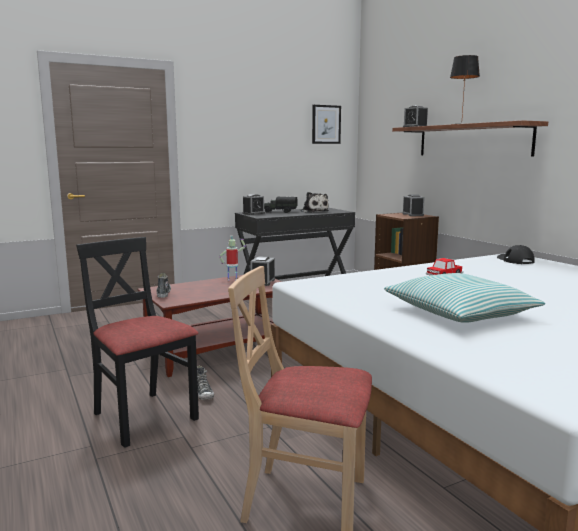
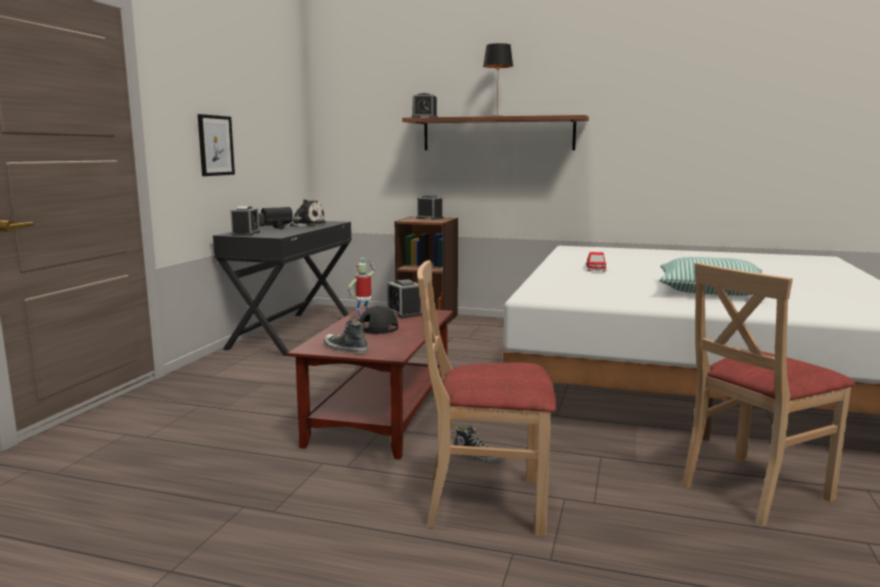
camera: 45 degrees left, 0 degrees up
(143, 417) = (485, 503): black chair -> beige chair
(326, 124) = (284, 110): picture -> picture (215, 145)
(515, 260) = (587, 250): black cap -> black cap (371, 327)

